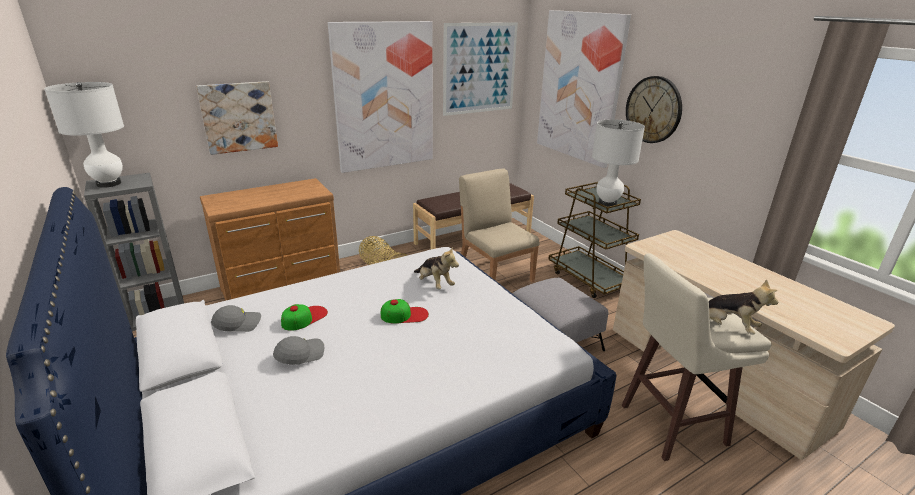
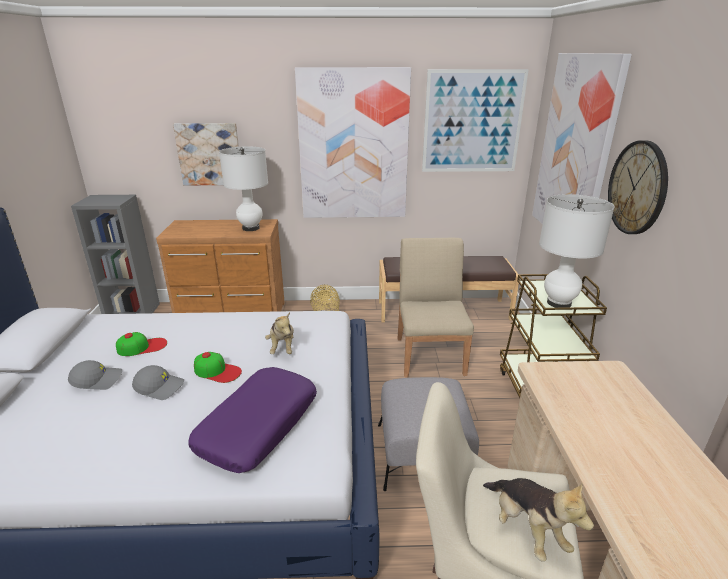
camera: 30 degrees right, 0 degrees up
(109, 184) = (98, 199): white table lamp -> white table lamp (251, 228)
(238, 324) = (95, 336): grey cap -> grey cap (160, 387)
(489, 339) = (258, 426): none -> purple pillow

